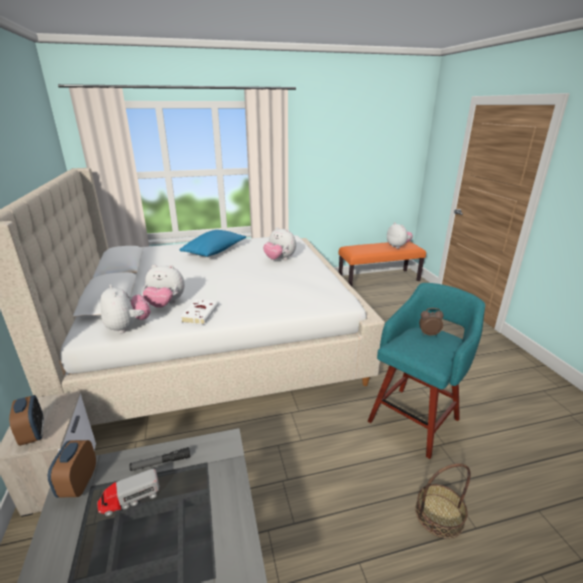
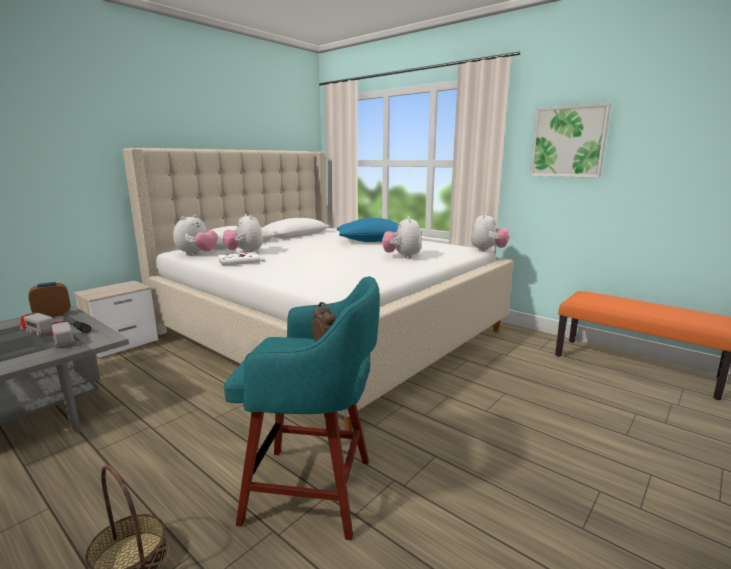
camera: 55 degrees right, 10 degrees down
(33, 434) = (98, 292): alarm clock -> none
(195, 475) = (63, 340): none -> toy truck
(326, 153) = (568, 142): none -> picture
(398, 246) = (677, 314): plush toy -> plush toy (488, 250)

